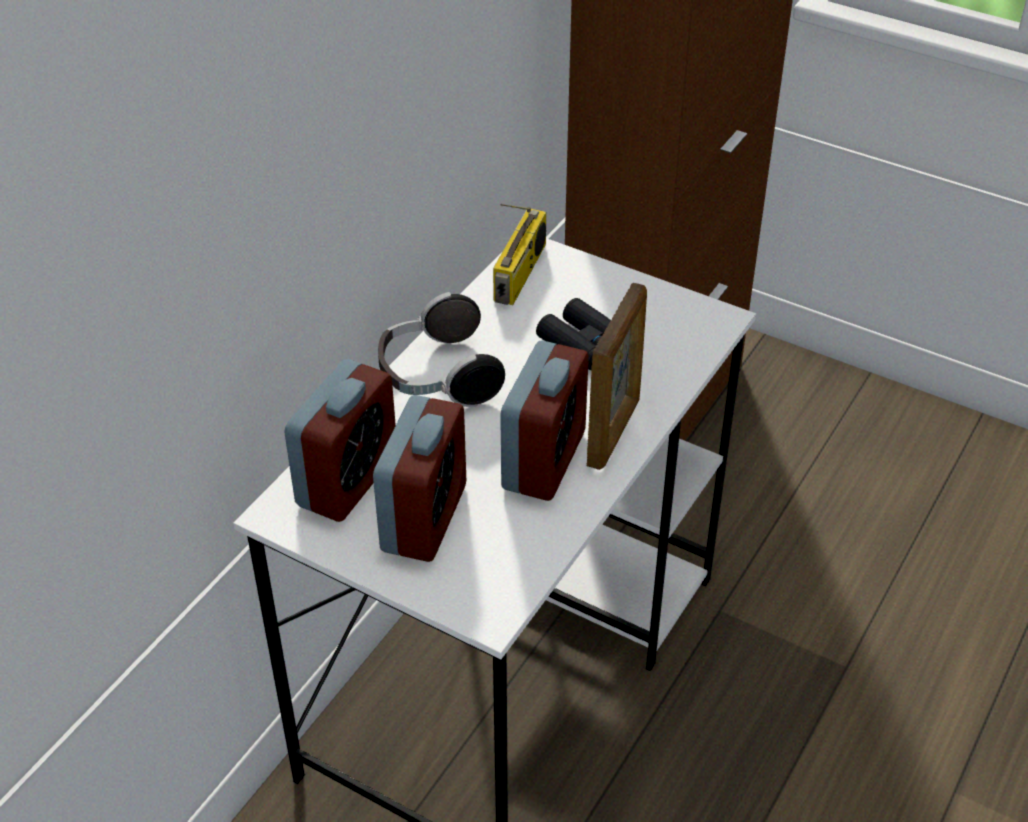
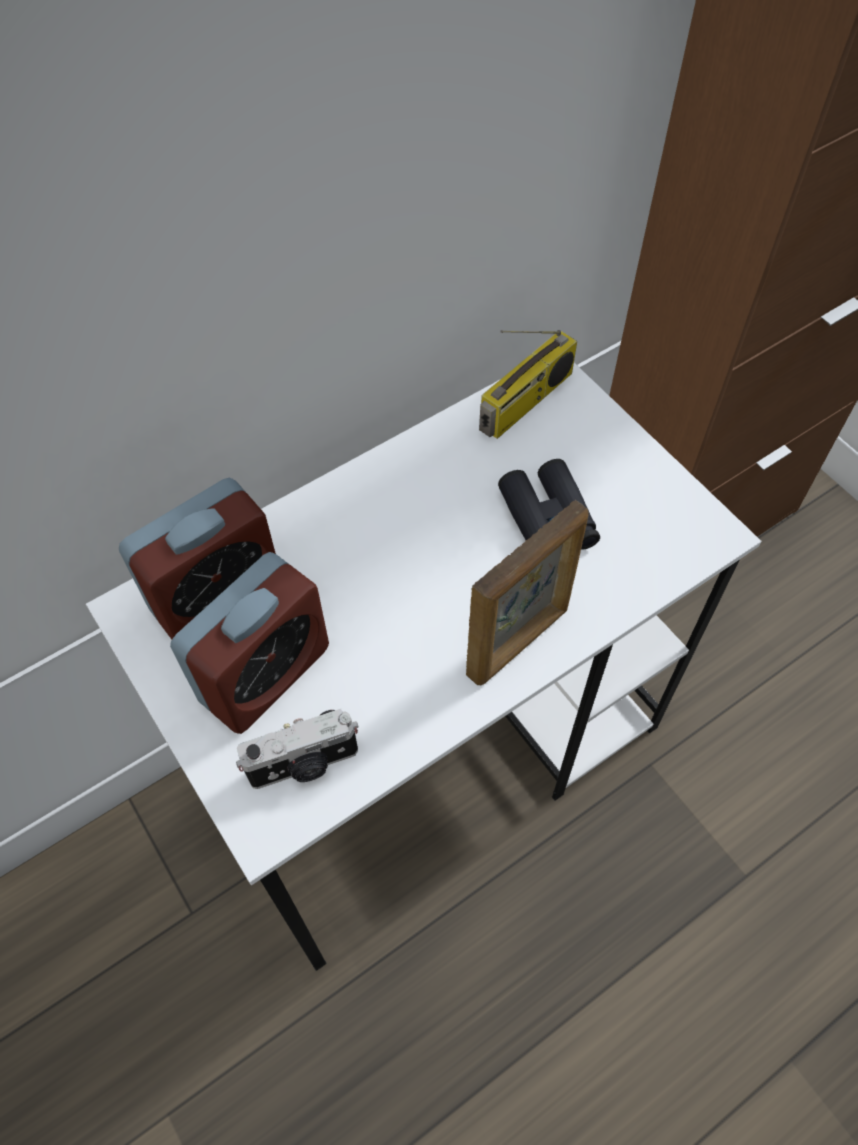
camera: 25 degrees right, 15 degrees up
(437, 377) = (373, 501): headphones -> none
(496, 565) = (304, 765): none -> camera
(544, 460) = (425, 649): alarm clock -> none

